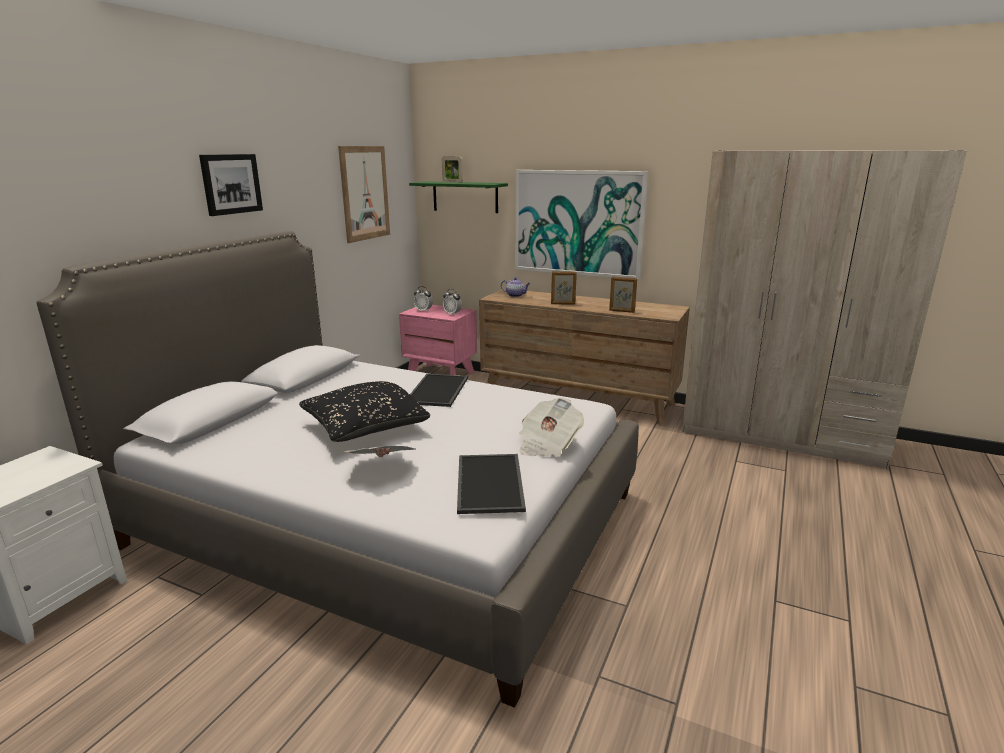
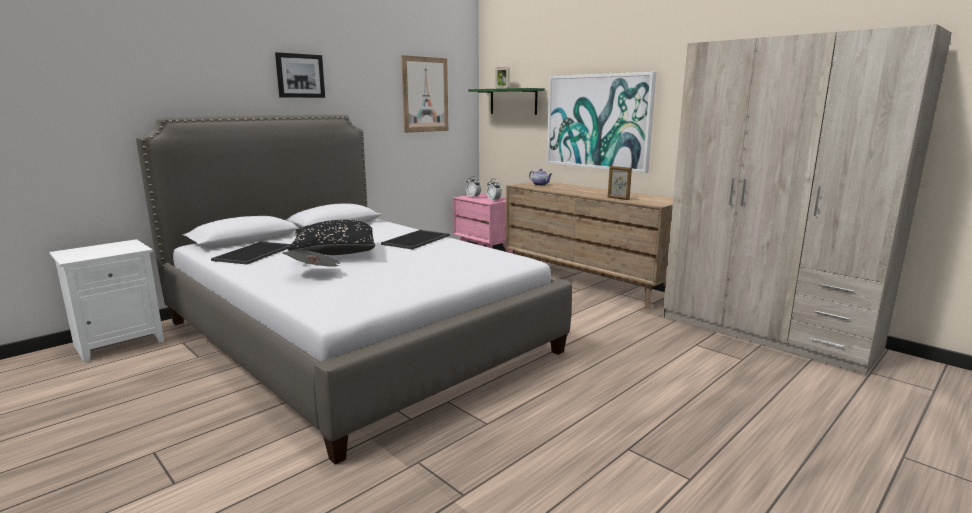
camera: 20 degrees right, 5 degrees down
(491, 483) = (377, 291): tray -> tray (254, 253)
(547, 444) = (455, 277): newspaper -> none
(563, 304) = (572, 191): picture frame -> none

